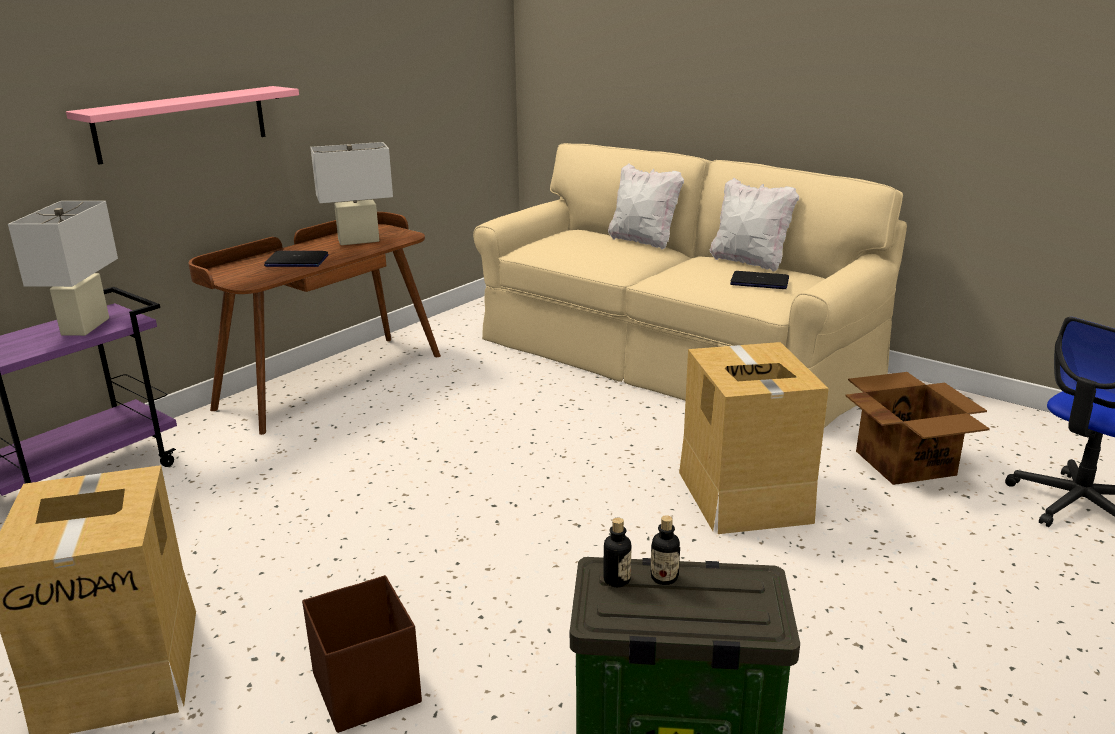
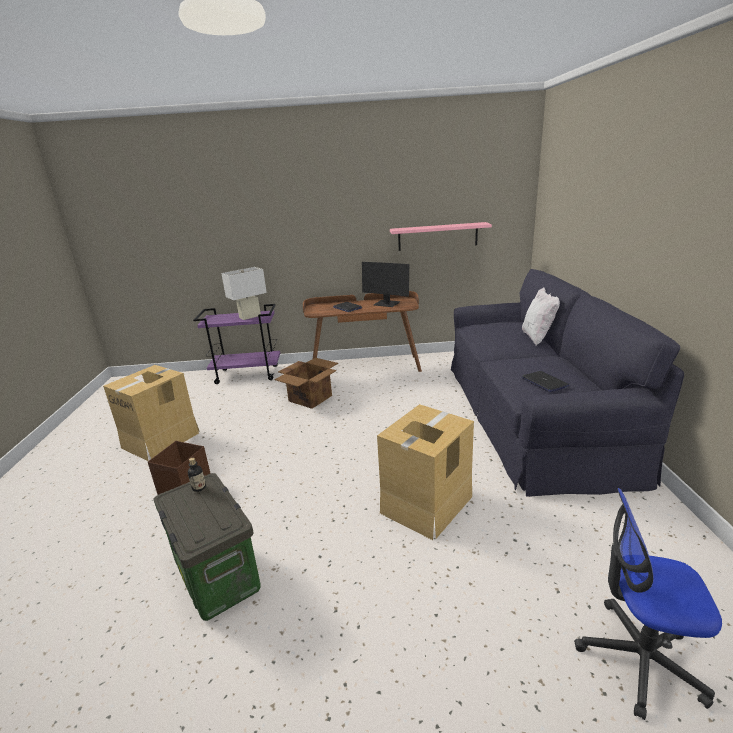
camera: 50 degrees right, 0 degrees up
(182, 123) = (313, 239): pink shelf -> pink shelf (437, 236)
(358, 241) = (386, 304): white table lamp -> monitor
(664, 578) = (210, 498): bottle -> none
(669, 355) = (529, 413): beige sofa -> black sofa
(749, 262) = (572, 369): white pillow -> none
(904, 462) = (556, 544): cardboard box -> cardboard box (311, 398)

